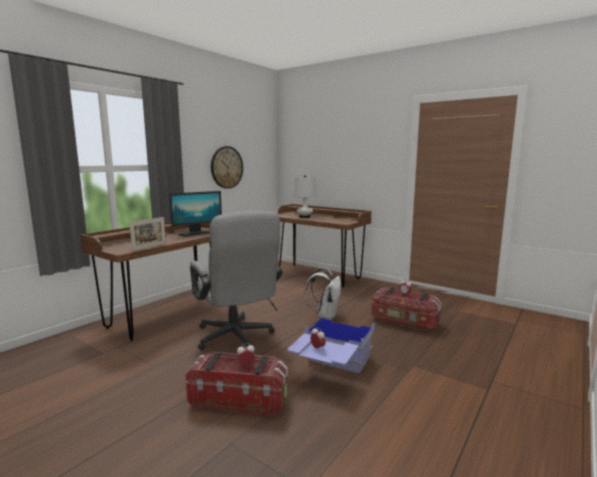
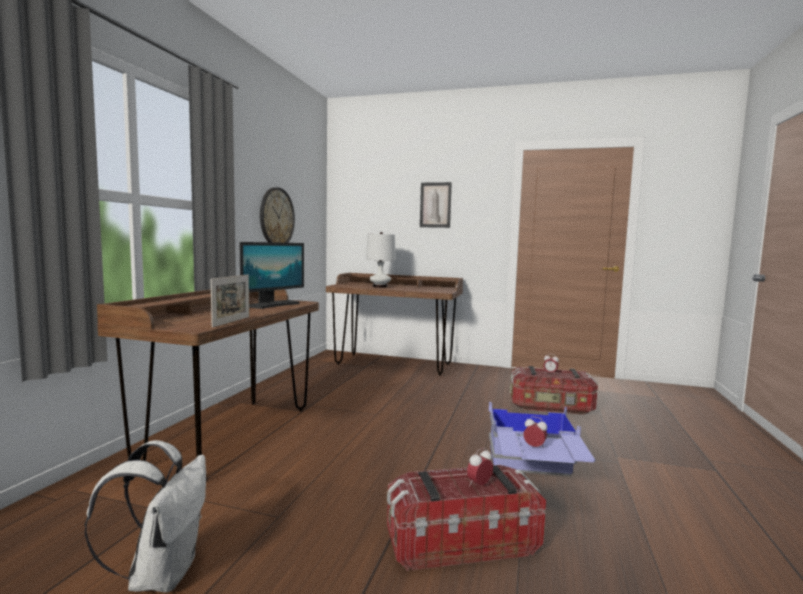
camera: 20 degrees left, 5 degrees down
(236, 339) = (369, 455): grey office chair -> none
(325, 316) = (456, 411): white backpack -> white backpack (162, 573)
(351, 151) = (435, 205): none -> picture

